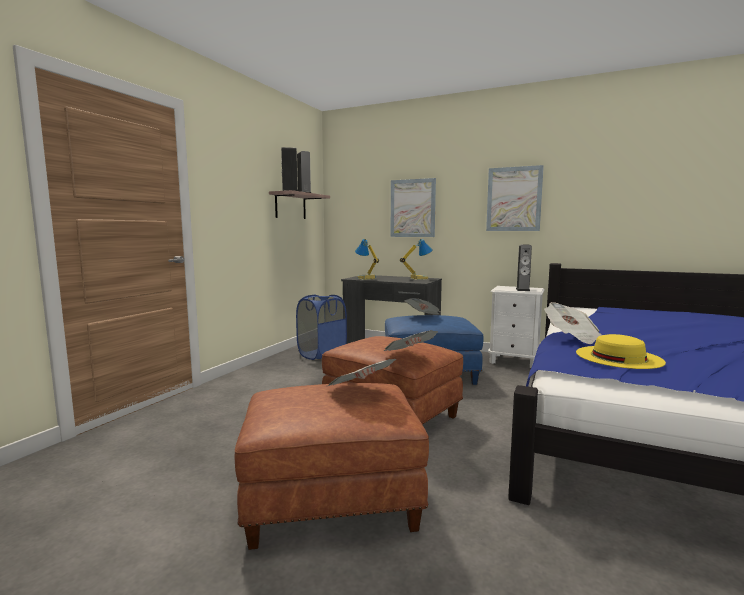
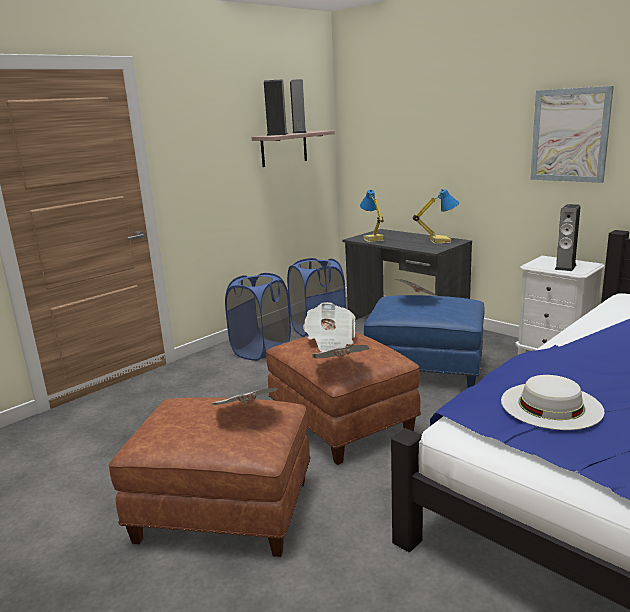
camera: 20 degrees right, 10 degrees up
(281, 372) = (261, 351): none -> blue laundry basket
(412, 208) = (438, 144): picture -> none
(572, 337) = (538, 363): newspaper -> newspaper (330, 341)
(618, 357) = (551, 405): yellow hat -> white hat

